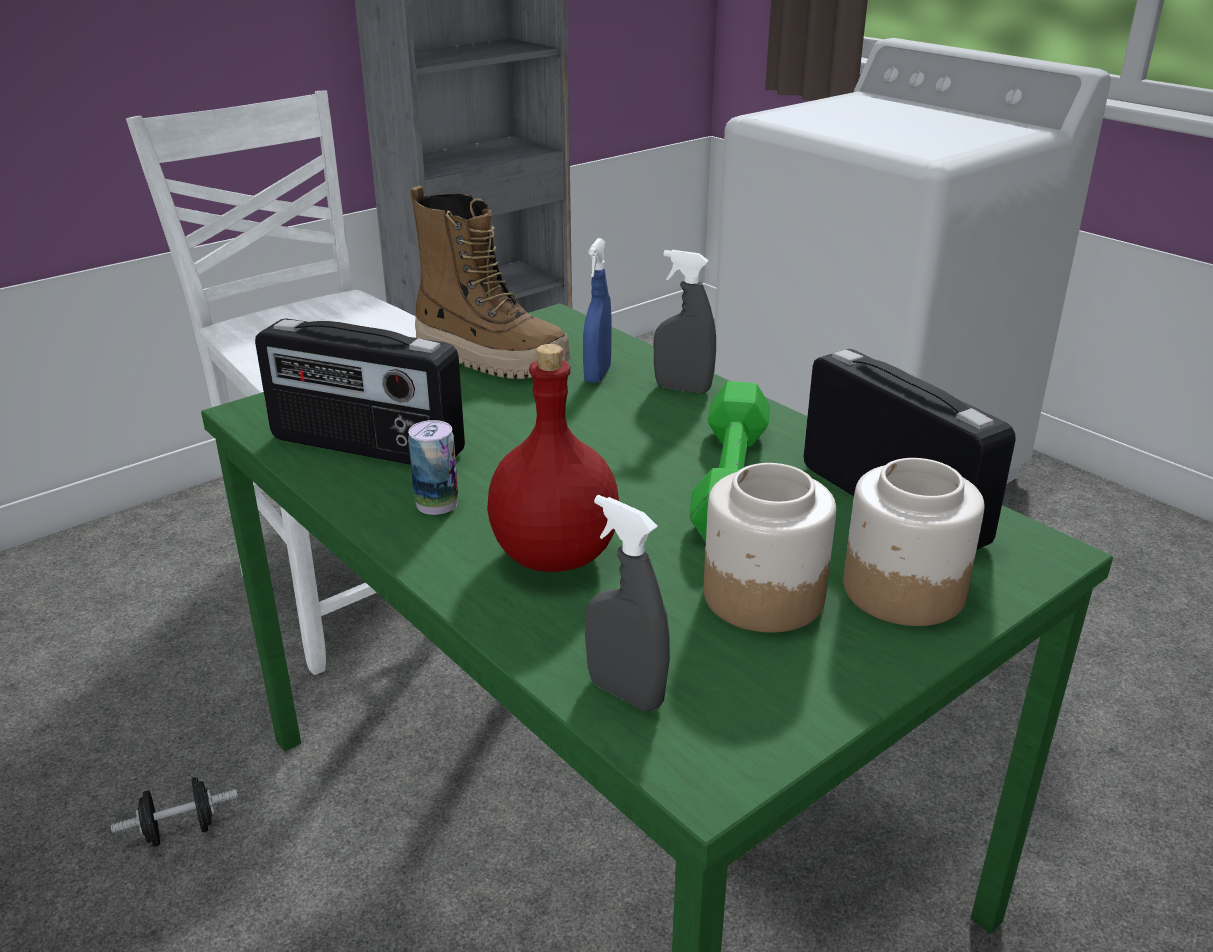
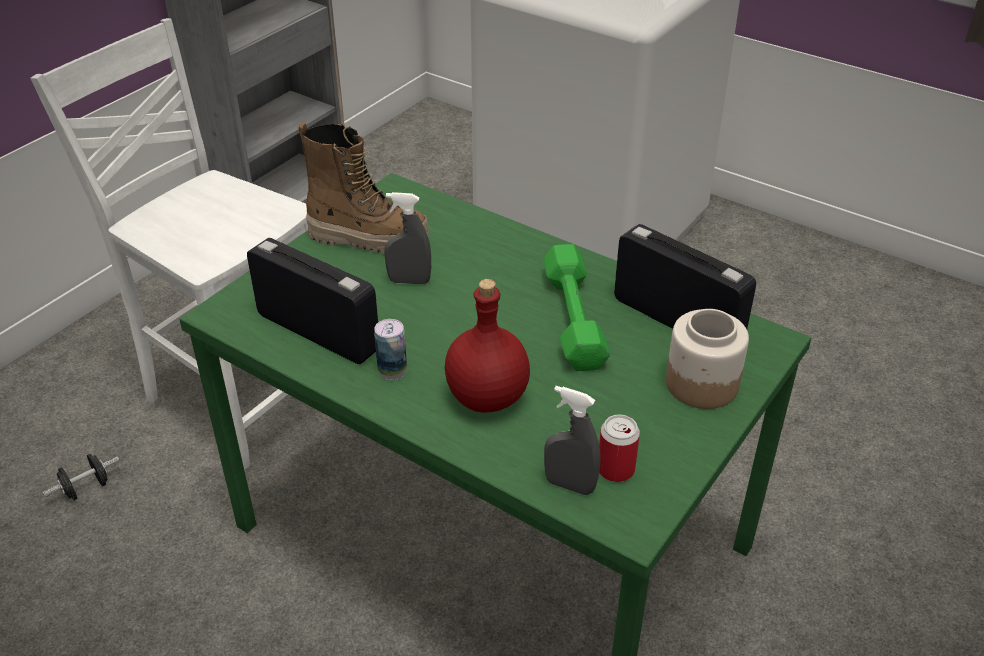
camera: 15 degrees left, 10 degrees up
(181, 830) = (198, 605): black dumbbell -> black dumbbell (86, 488)
(366, 447) = (319, 331): radio -> radio turned 150 degrees counterclockwise
(597, 375) = (449, 240): blue spray bottle -> none
(683, 388) = (513, 244): grey spray bottle -> grey spray bottle (409, 281)
(712, 684) = (615, 469): none -> can
(762, 595) = (622, 403): jar -> none

